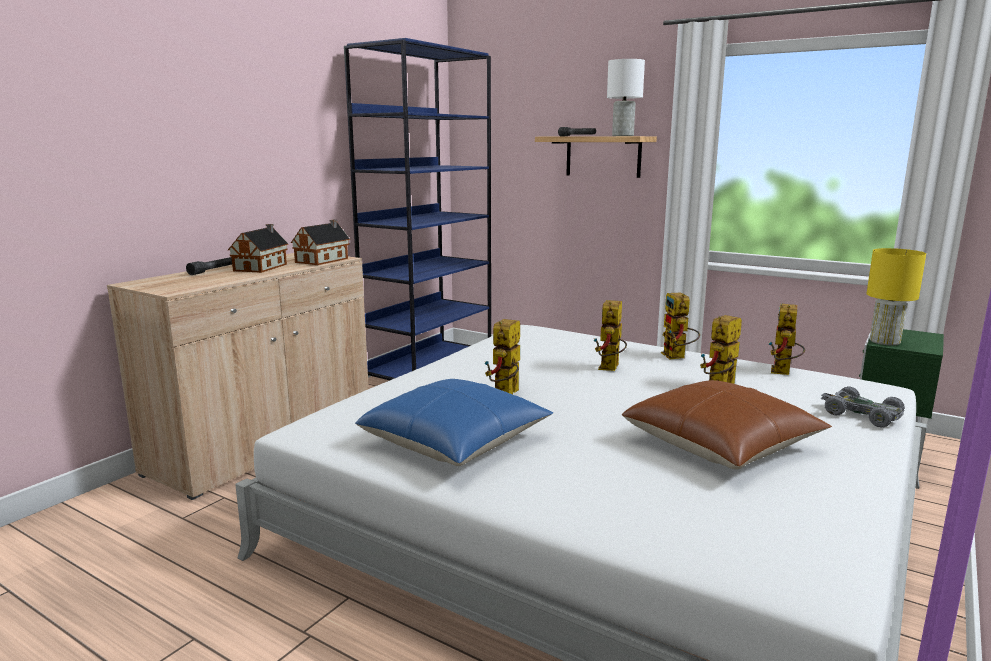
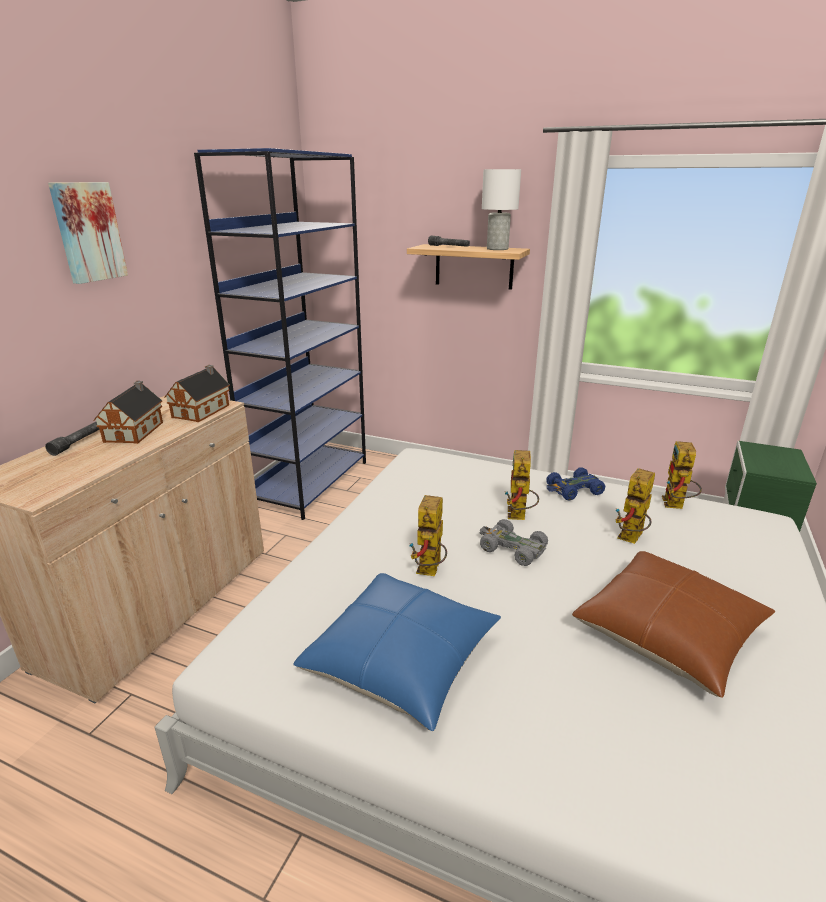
camera: 10 degrees left, 10 degrees up
(246, 100) = (87, 232): none -> picture
(677, 357) = (573, 490): toy robot -> blue toy car
(861, 415) = (769, 566): grey toy car -> grey toy car (512, 548)
(885, 342) = (760, 466): yellow table lamp -> none

